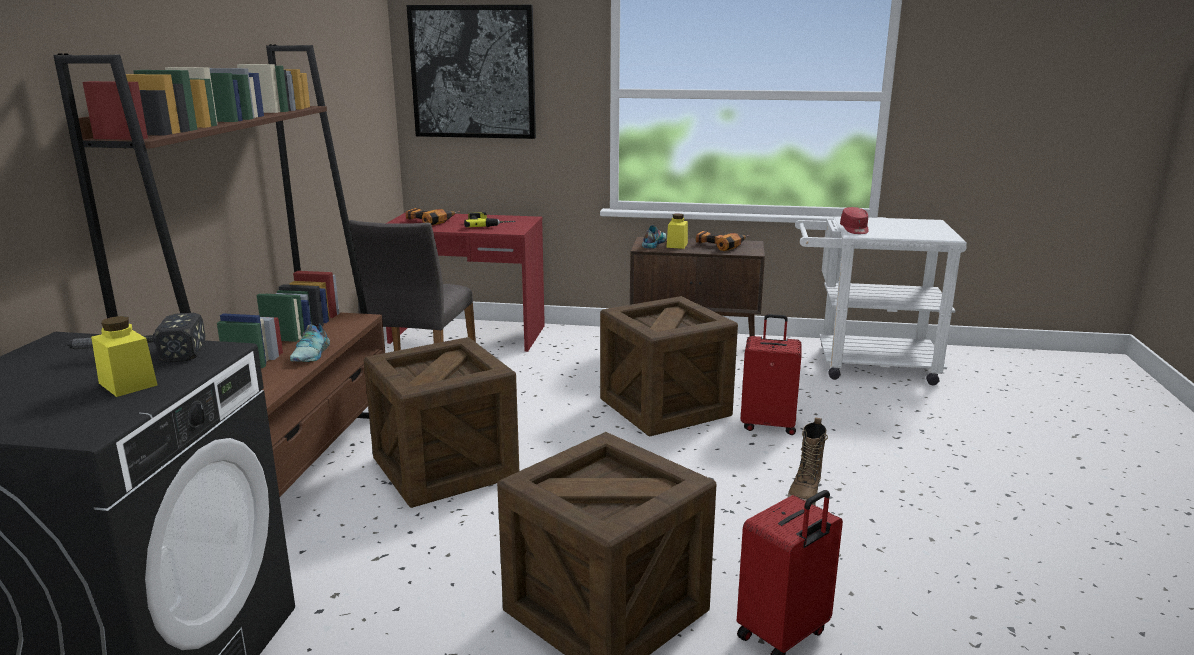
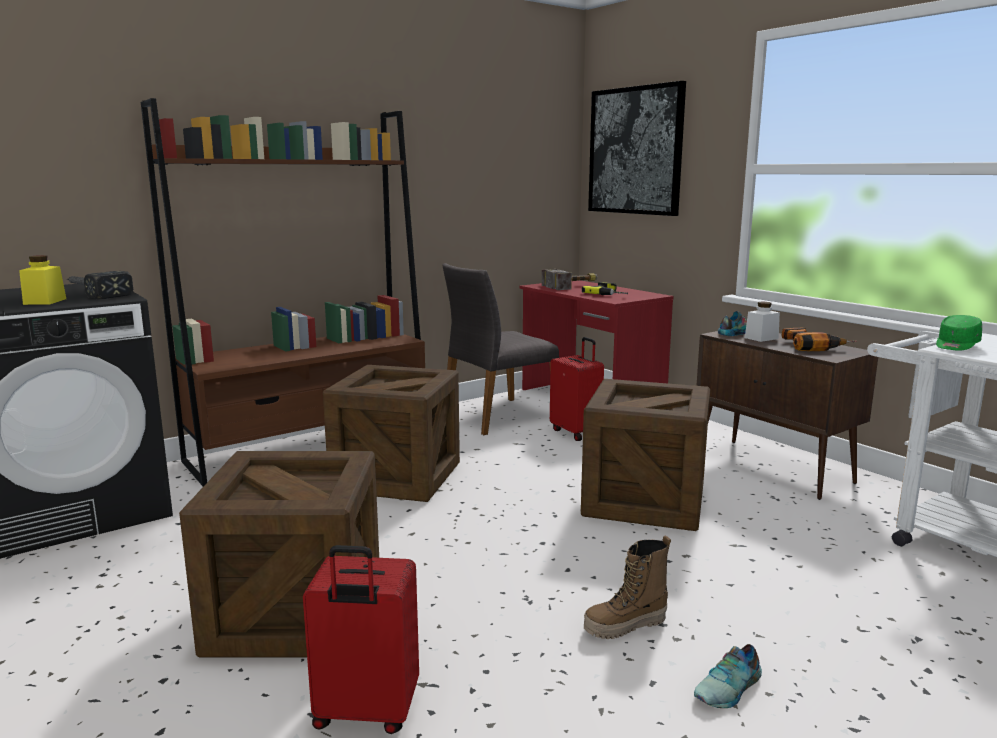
camera: 45 degrees right, 5 degrees down
(312, 354) = (326, 351): shoe -> shoe (730, 689)
(430, 221) = (573, 286): power drill -> hammer
(677, 245) = (761, 338): yellow jar -> white jar
(768, 425) = (720, 553): red suitcase -> red suitcase (576, 432)
(854, 229) = (956, 345): red cap -> green cap

